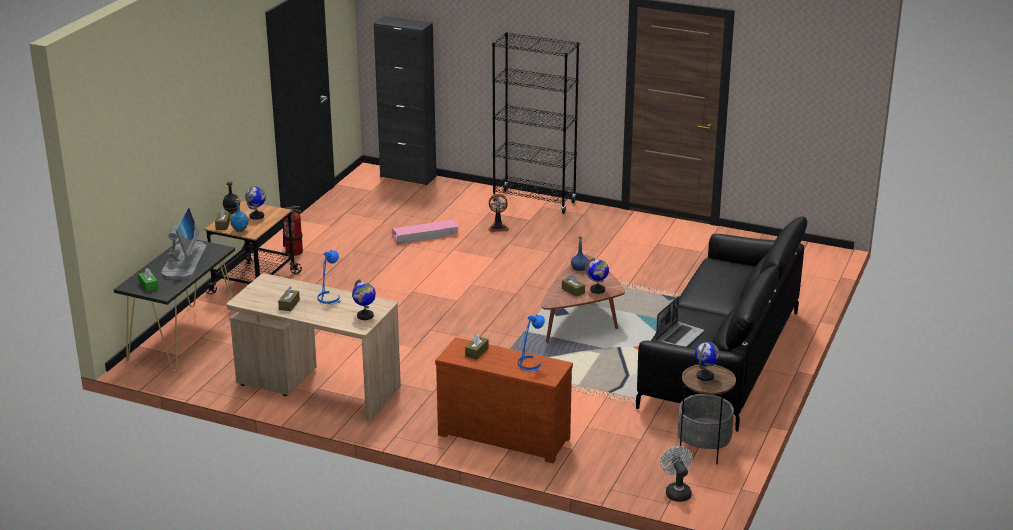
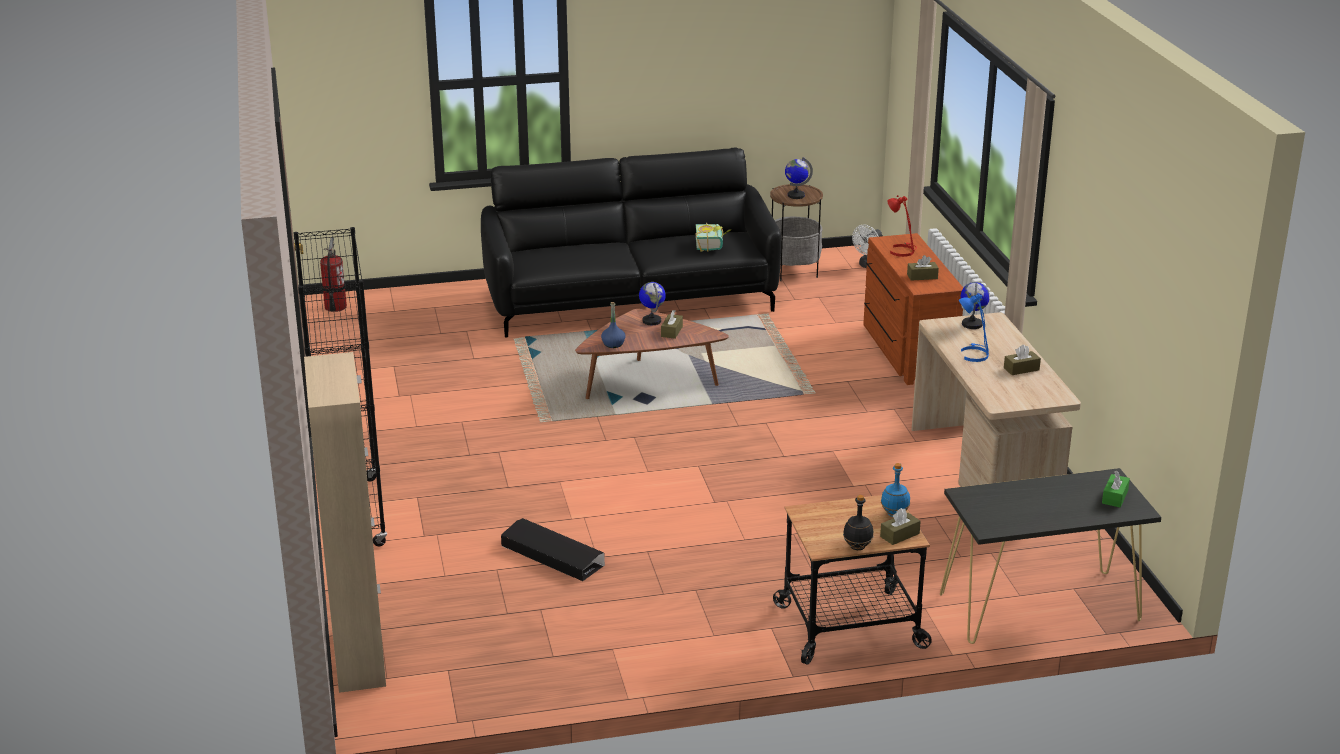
camera: 125 degrees left, 0 degrees up
(184, 261) = (1029, 504): monitor -> none
(257, 216) = (840, 522): globe -> none
(294, 251) = (726, 640): fire extinguisher -> fire extinguisher (335, 307)
(408, 176) = (359, 658): black cabinet -> beige cabinet
(425, 235) = (552, 555): pink storage box -> black storage box
(498, 227) = (467, 511): fan -> none
(530, 364) = (901, 250): blue table lamp -> red table lamp
(679, 336) = (713, 245): laptop -> book

